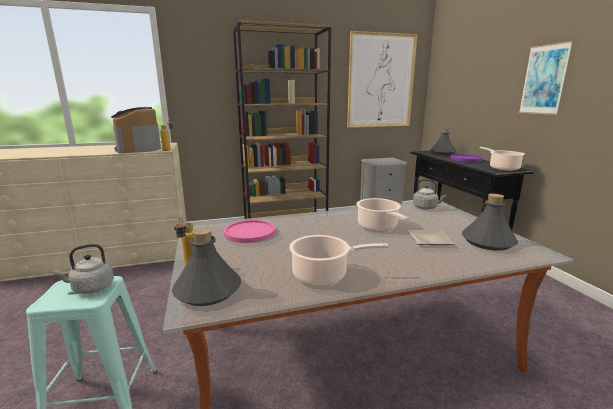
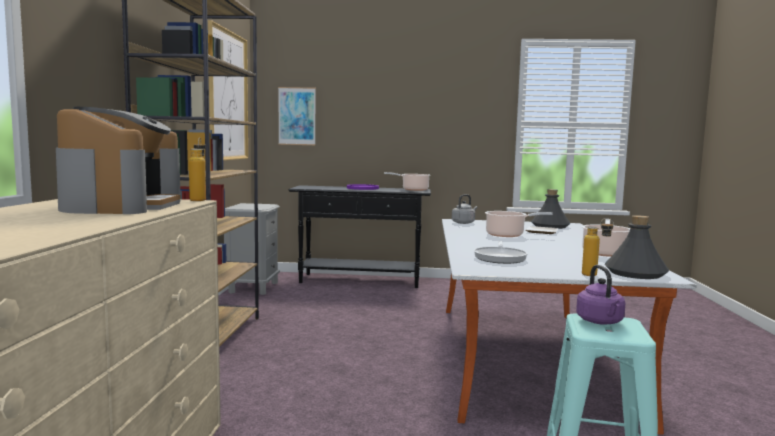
camera: 70 degrees left, 10 degrees down
(91, 288) = (600, 322): grey kettle -> purple kettle
(139, 148) = (122, 205): coffee machine -> coffee machine turned 90 degrees counterclockwise
(250, 232) = (500, 258): pink plate -> frying pan
(442, 153) = (321, 187): grey bottle -> none
(544, 79) = (420, 109): picture -> picture (297, 116)

